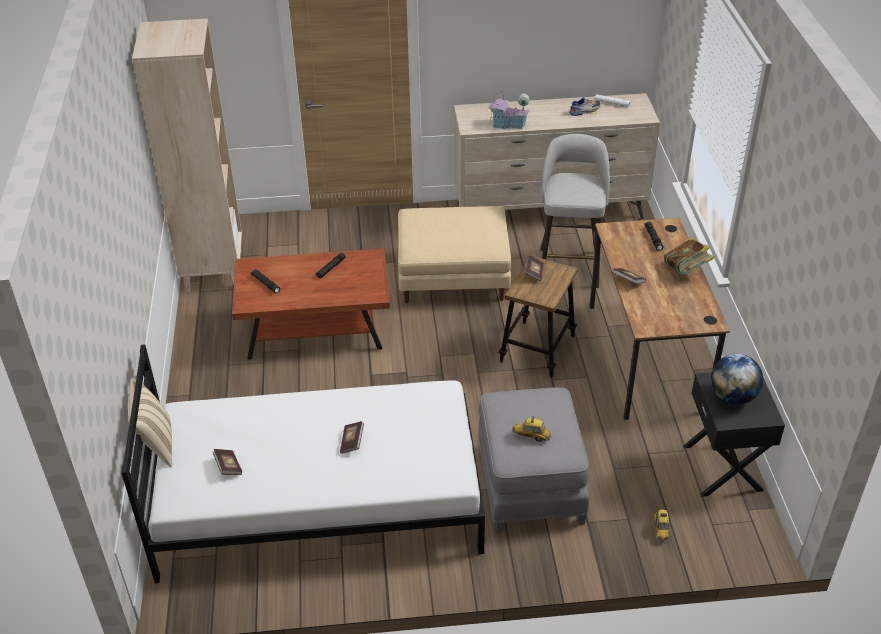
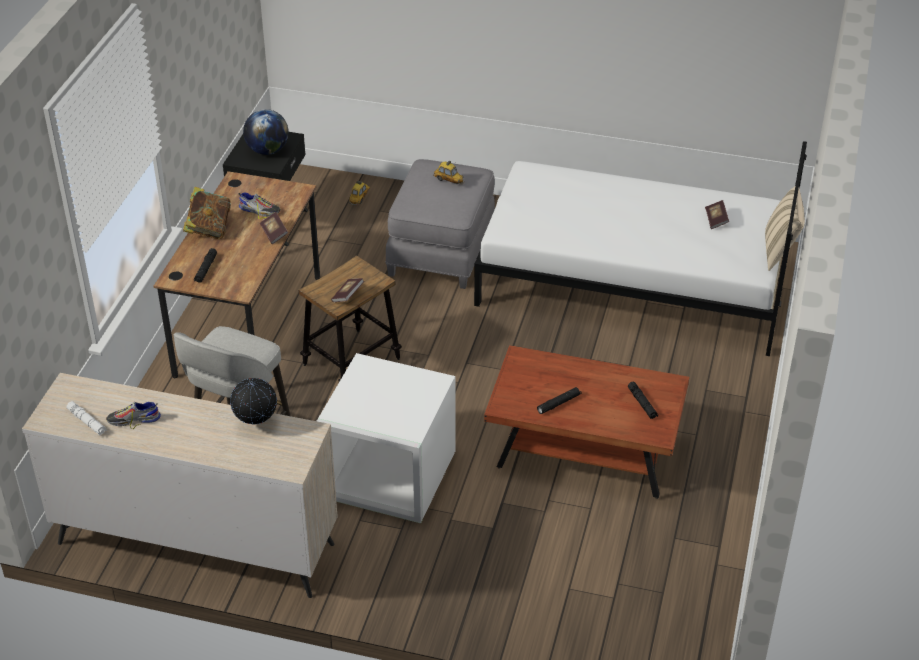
camera: 160 degrees left, 0 degrees up
(213, 270) = (696, 577): beige bookcase -> none
(352, 442) = (603, 213): book -> none
(454, 277) = (387, 474): beige ottoman -> white storage box
(508, 125) = (256, 422): toy house -> globe
(661, 299) = (259, 210): none -> shoe

